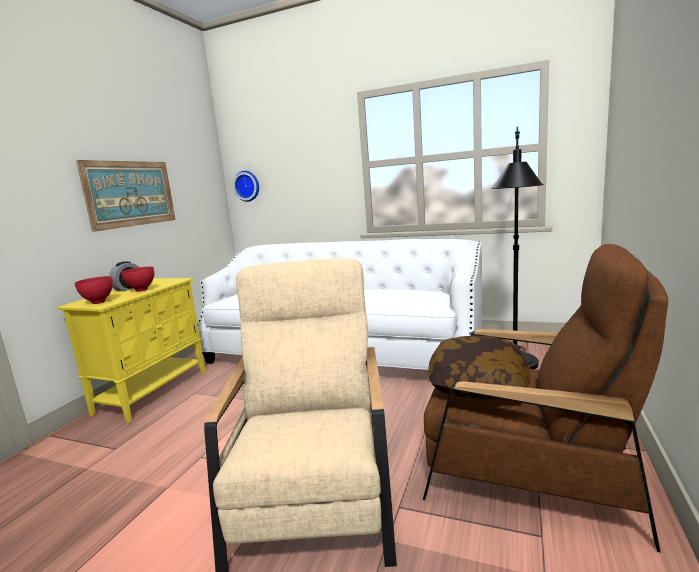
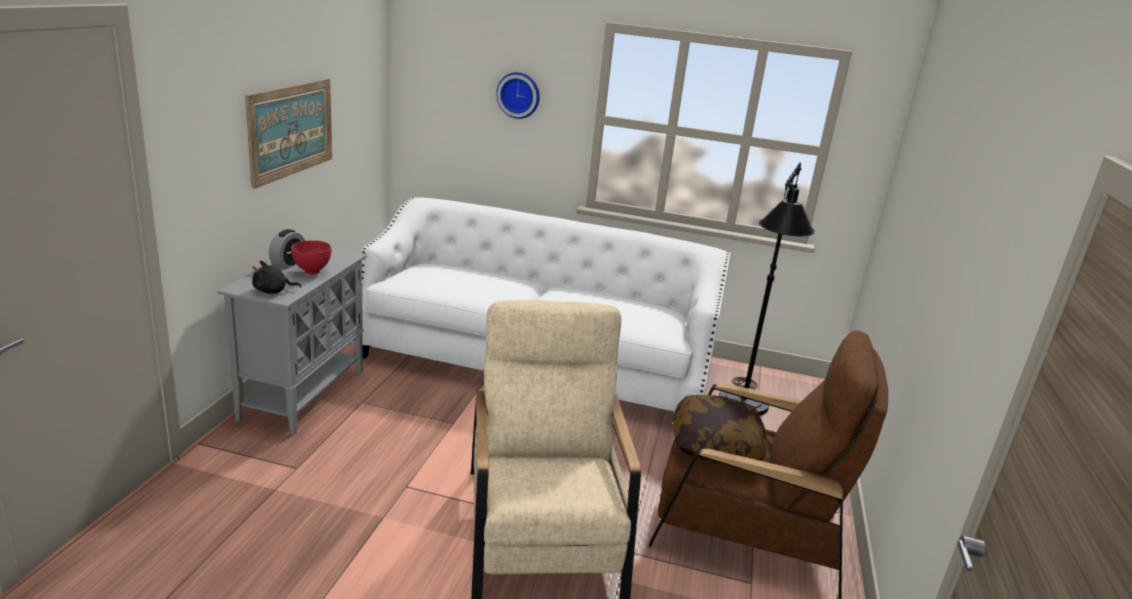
camera: 10 degrees left, 10 degrees up
(99, 302) = (273, 291): red bowl -> black plush toy
(153, 391) = (304, 394): yellow cabinet -> grey cabinet
(247, 186) = (422, 107): wall clock -> wall clock (519, 95)

